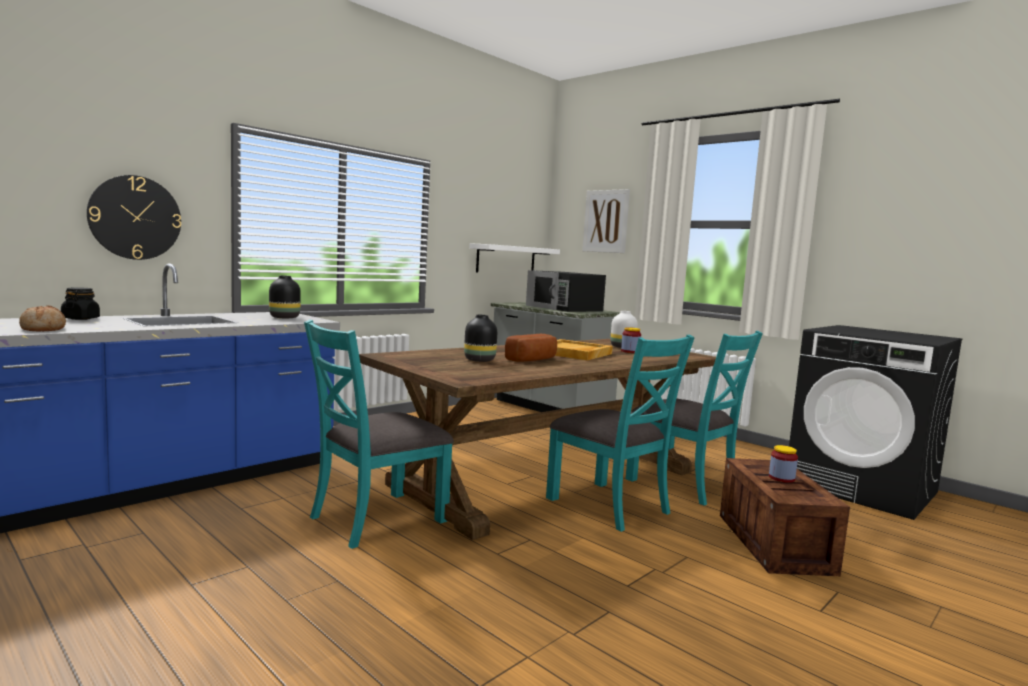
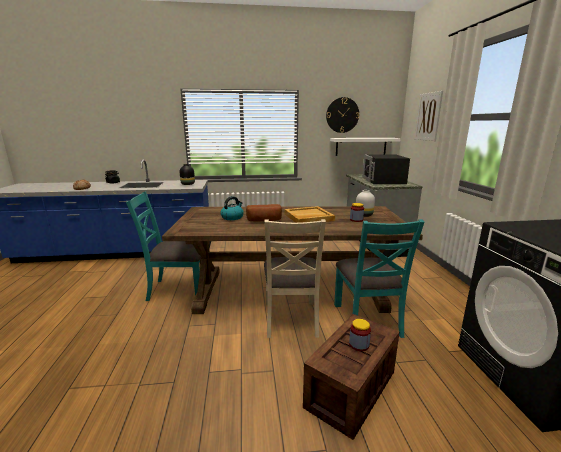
camera: 40 degrees right, 10 degrees up
(135, 217) = (143, 138): wall clock -> wall clock (342, 115)
(479, 360) = (232, 217): black vase -> kettle
(609, 505) = (291, 318): turquoise chair -> beige chair

